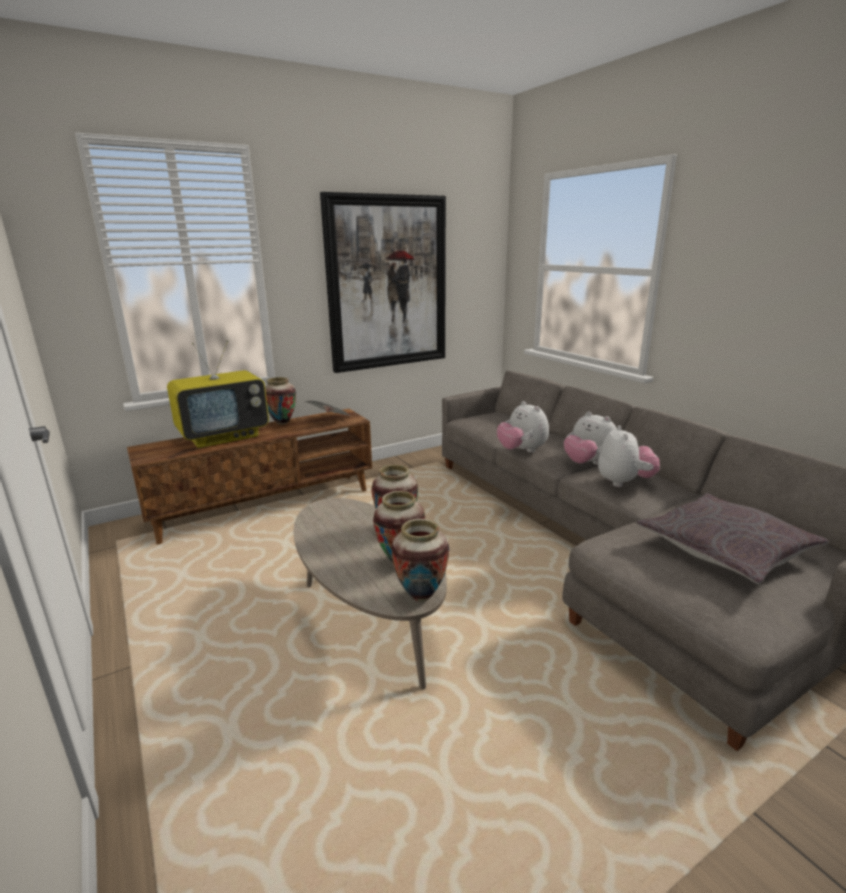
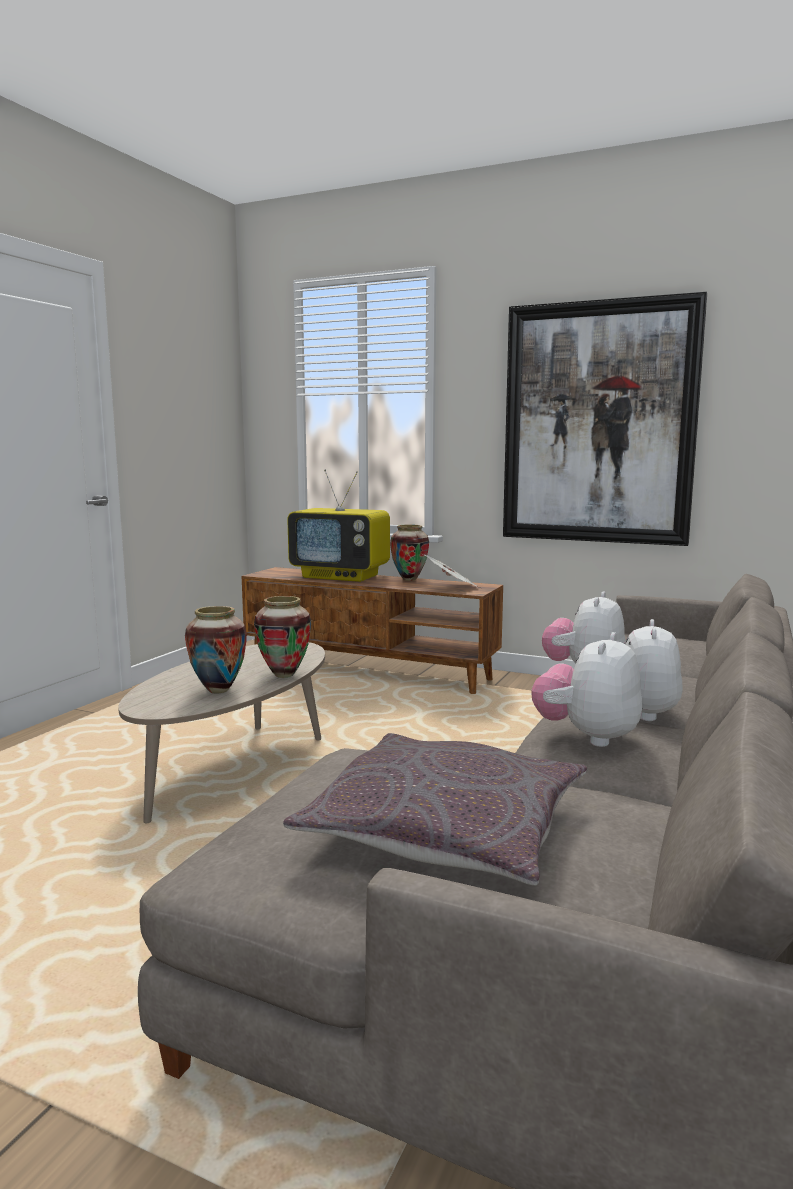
camera: 55 degrees right, 10 degrees down
(420, 596) = (160, 710): vase -> none
(624, 482) = (587, 737): plush toy -> plush toy turned 150 degrees clockwise

